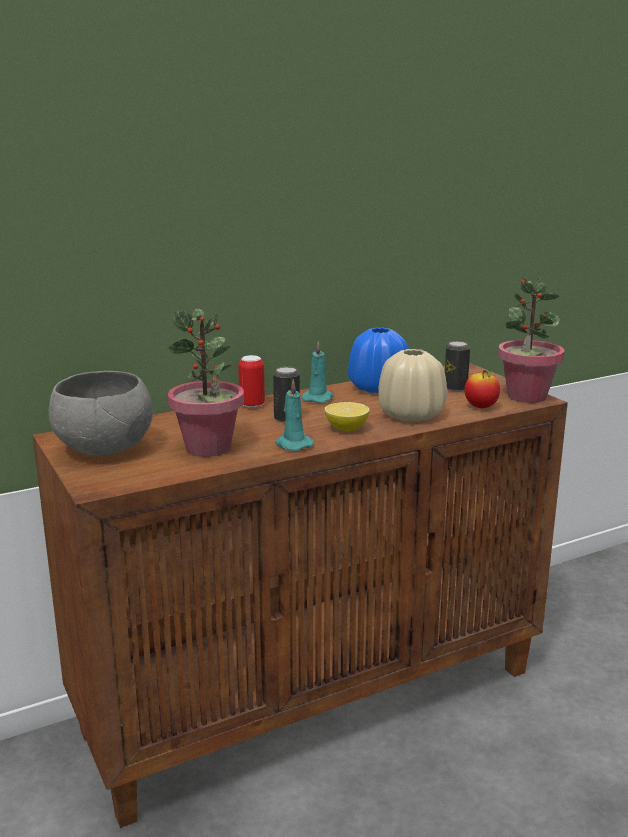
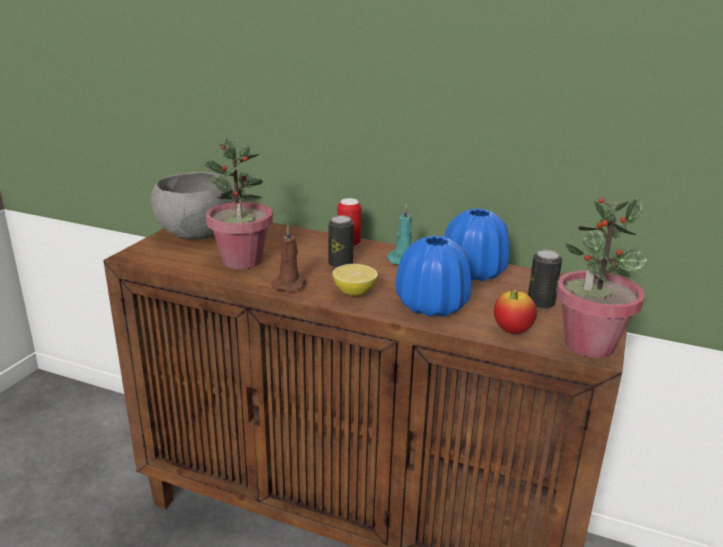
camera: 50 degrees right, 5 degrees up
(292, 444) = (290, 284): turquoise candle -> brown candle
(410, 415) = (431, 306): beige vase -> blue vase

